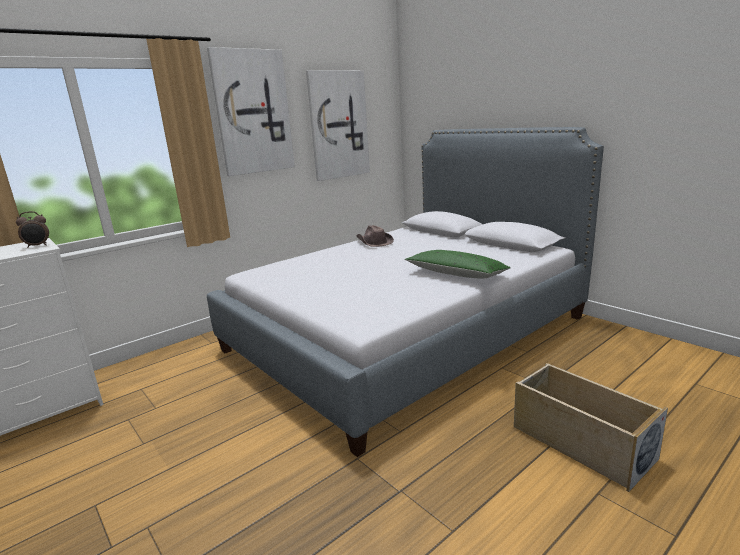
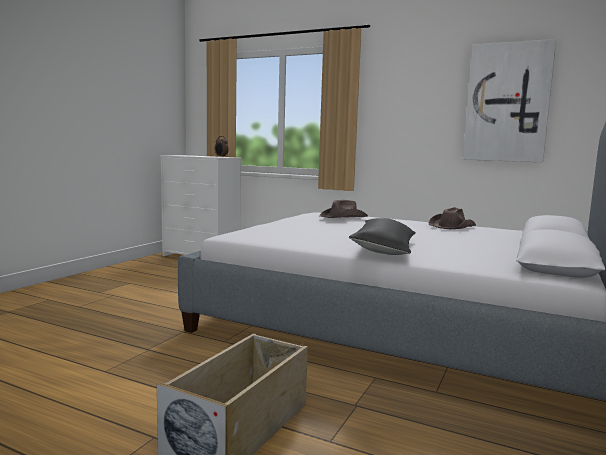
camera: 65 degrees right, 10 degrees down
(253, 112) = (405, 86): picture -> none
(305, 266) = (344, 217): none -> brown hat
(456, 274) = (384, 248): green pillow -> black pillow

